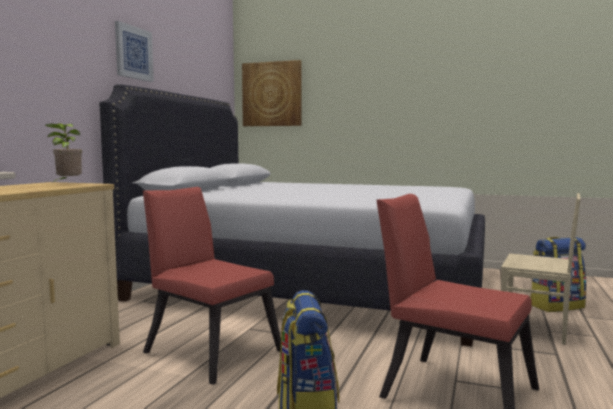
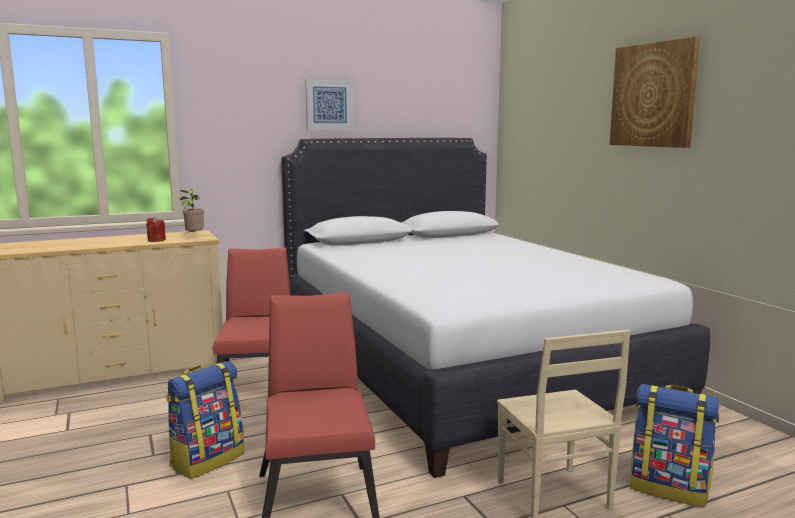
camera: 45 degrees right, 5 degrees up
(37, 188) = (156, 240): none -> red candle
(272, 94) = (526, 126): picture -> picture (653, 95)

